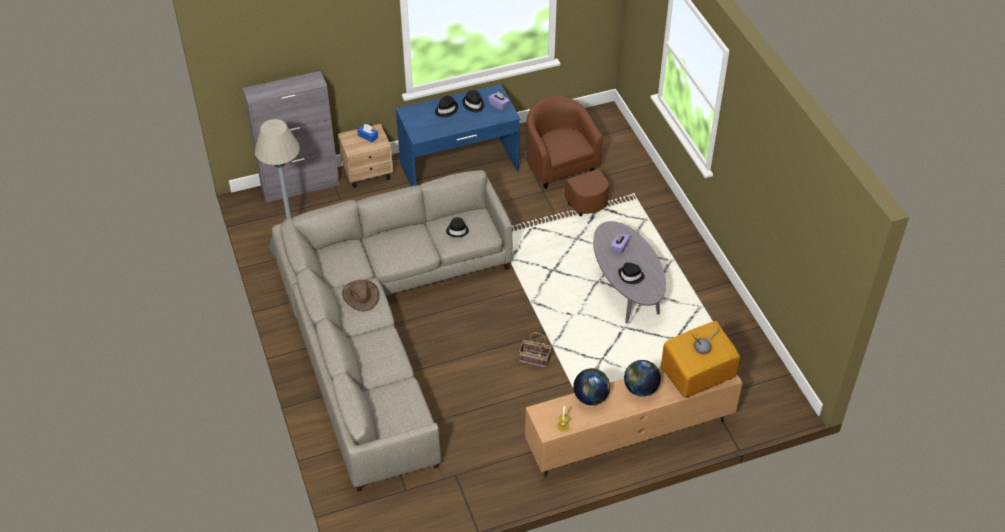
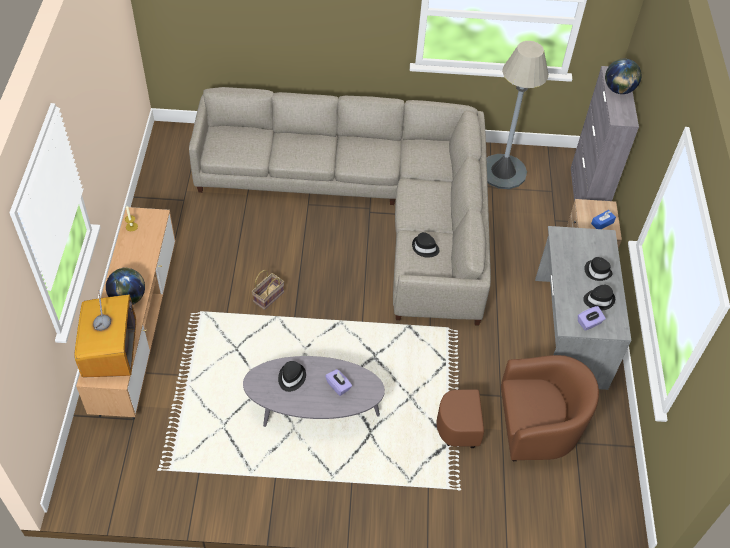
camera: 110 degrees right, 5 degrees up
(360, 296) = (375, 156): brown hat -> none
(459, 168) = (568, 332): blue desk -> grey desk
(590, 398) = (146, 257): globe -> globe (618, 90)

